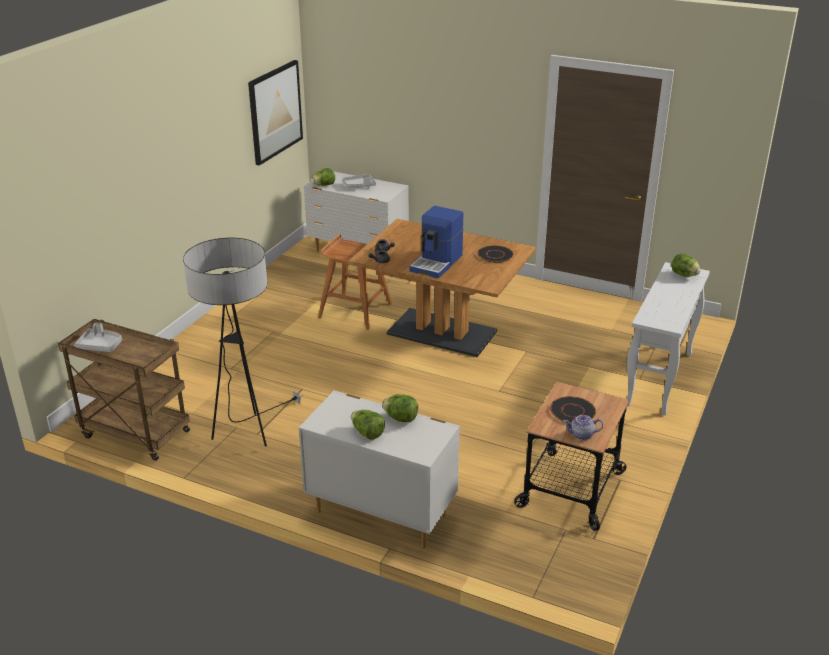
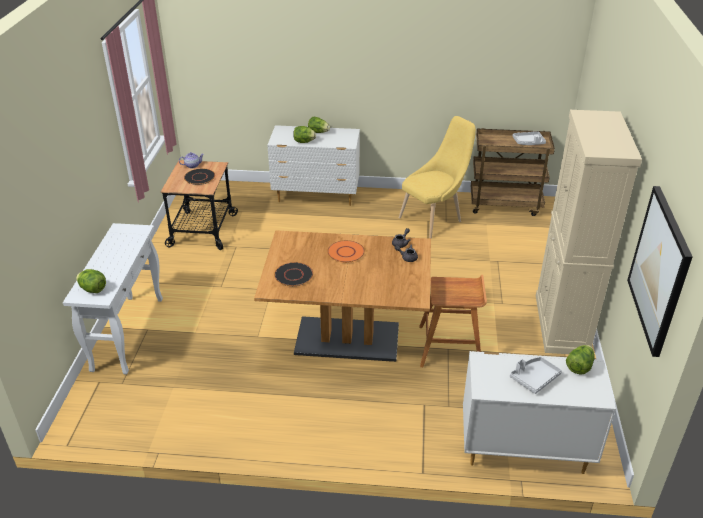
camera: 160 degrees right, 5 degrees up
(241, 307) = (561, 324): none -> beige cabinet
(247, 435) = (433, 219): floor lamp -> yellow chair
(437, 263) = (345, 252): coffee machine -> orange plate

